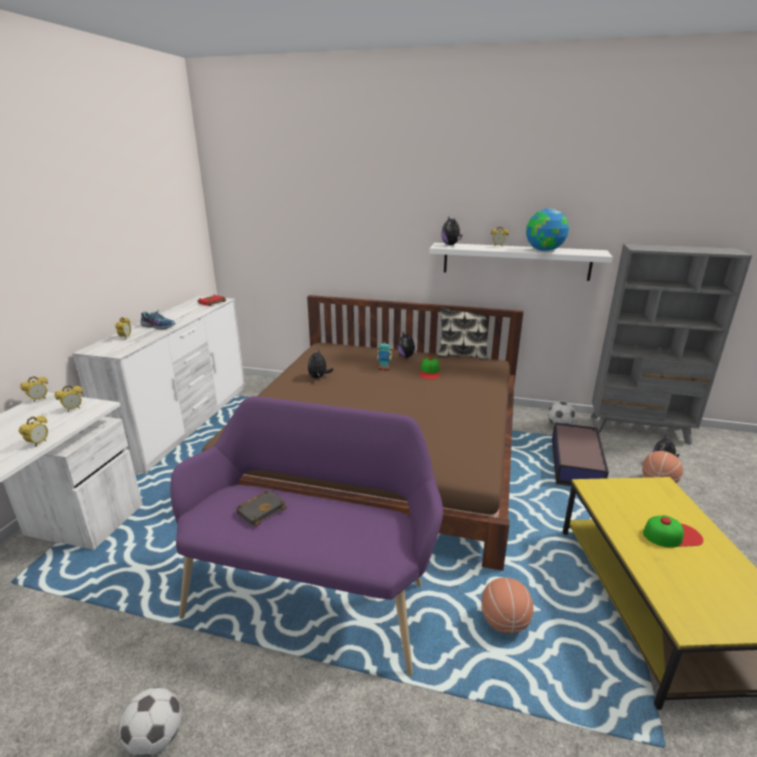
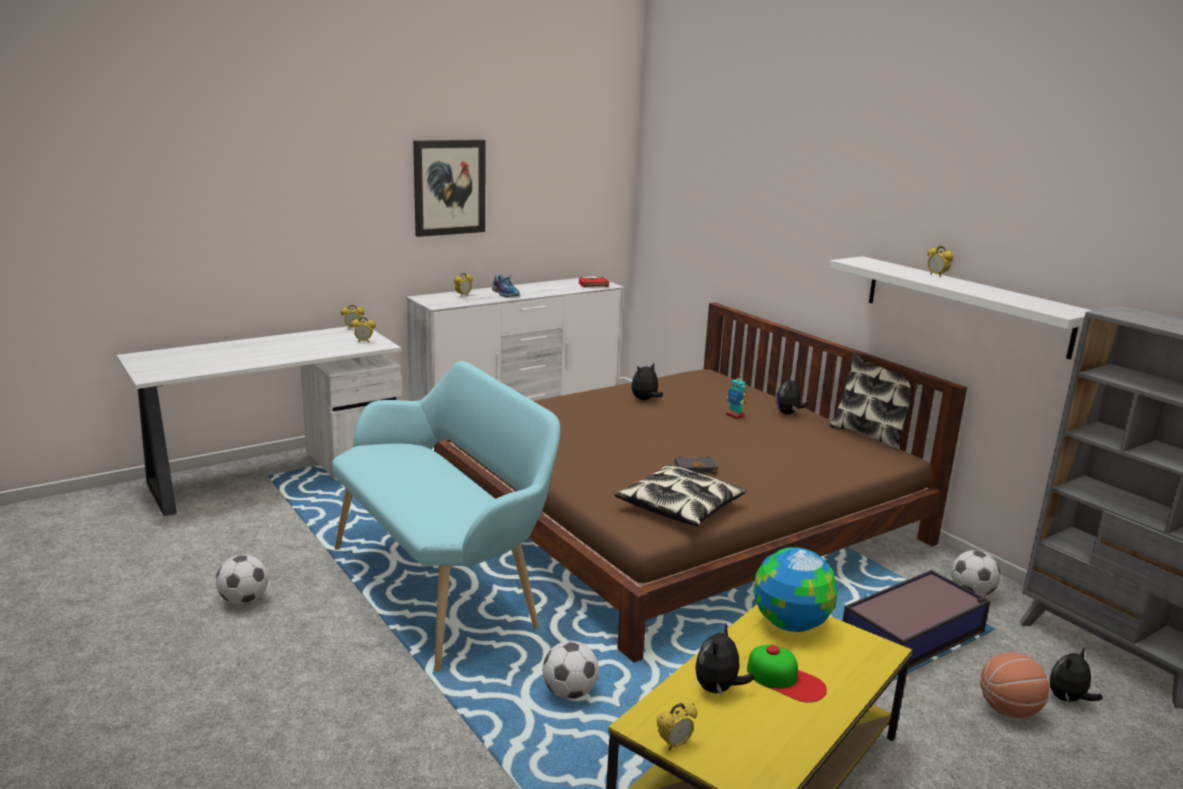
camera: 40 degrees right, 5 degrees down
(39, 443) = (312, 355): alarm clock -> alarm clock (674, 745)
(82, 240) = (449, 187): none -> picture
(262, 510) = (409, 464): black book -> black book (696, 468)
(313, 593) = (443, 586): purple bench -> turquoise bench
(430, 372) = (785, 436): cap -> none
(451, 245) = (873, 262): plush toy -> plush toy (718, 689)
(462, 446) = (680, 507): none -> pillow
(504, 622) = (569, 693): basketball -> football
(544, 250) = (986, 292): globe -> globe (789, 623)

